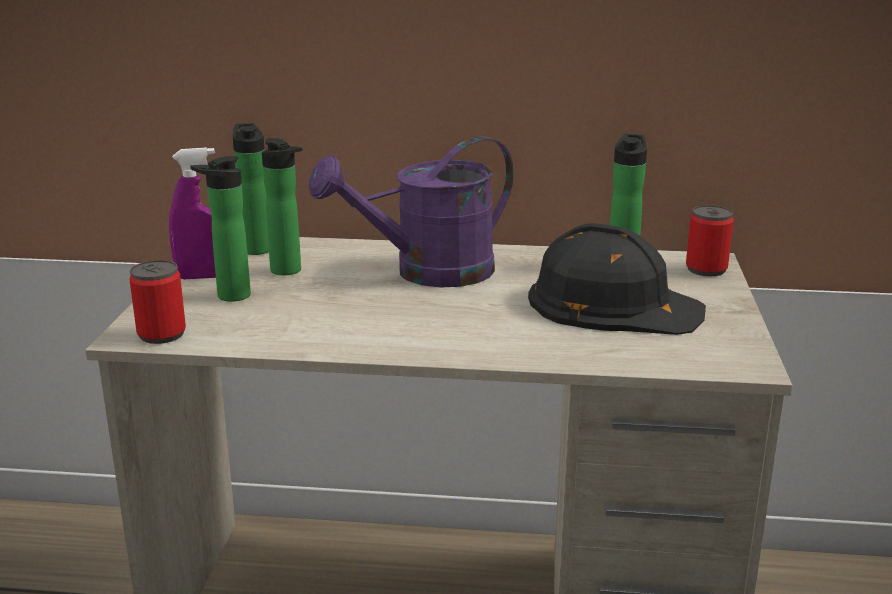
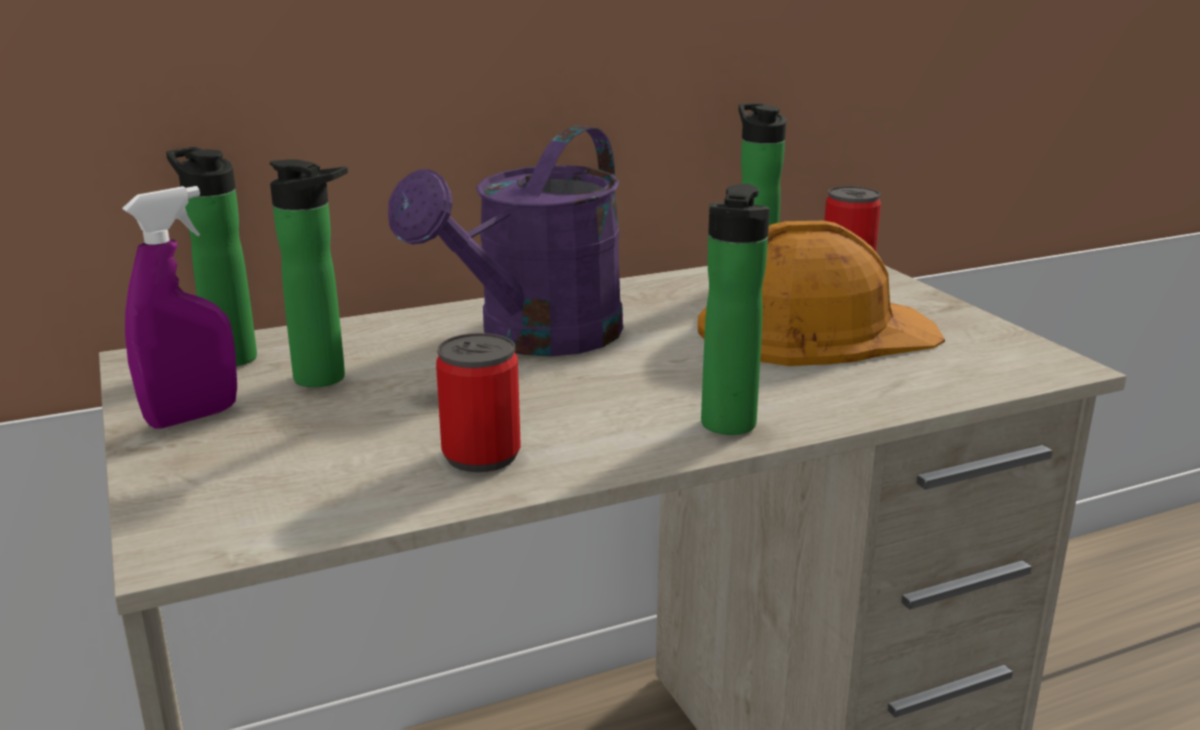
camera: 30 degrees left, 0 degrees up
(161, 334) = (237, 528): can -> can (481, 455)
(229, 297) = (279, 438): bottle -> bottle (726, 427)
(612, 304) = (813, 328): black hard hat -> orange hard hat

